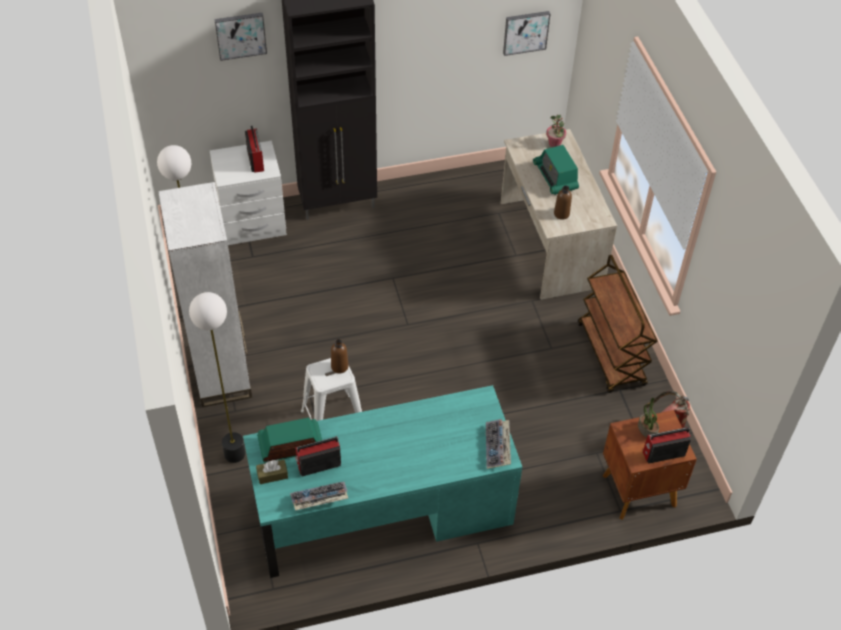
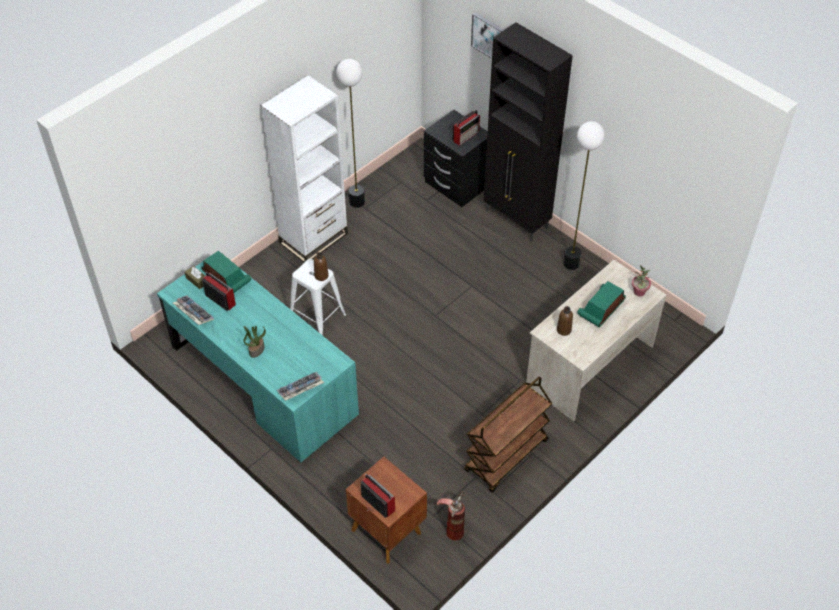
camera: 60 degrees right, 0 degrees up
(235, 454) = (255, 279): floor lamp -> floor lamp (571, 264)
(252, 224) = (456, 185): white nightstand -> black nightstand
(525, 32) = (687, 193): picture -> none
(646, 430) = (393, 482): potted plant -> potted plant (256, 349)

